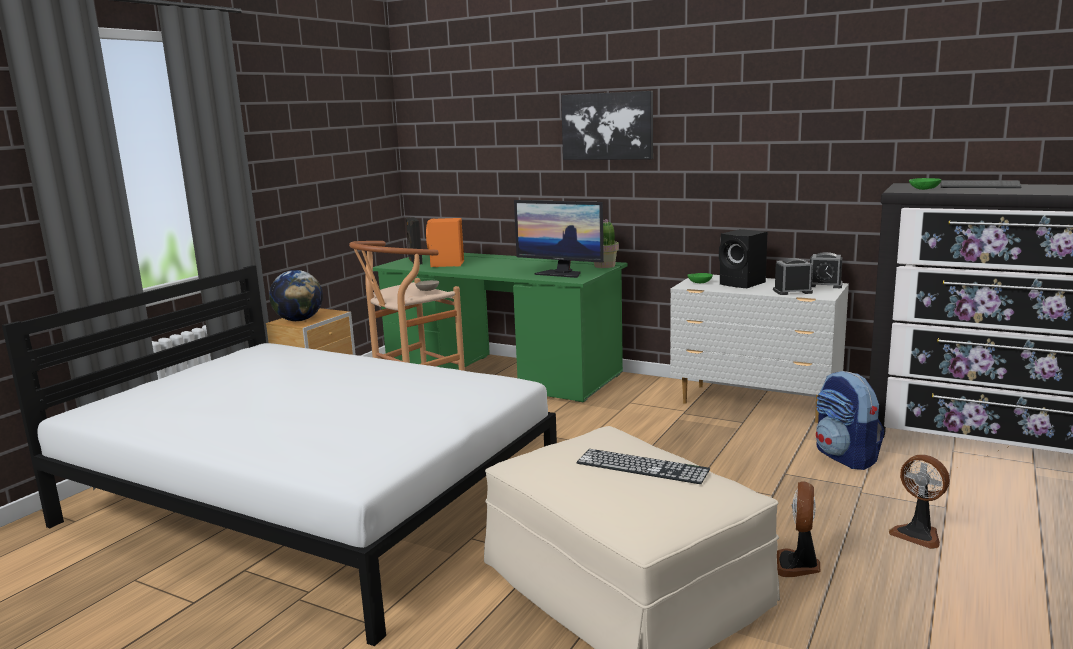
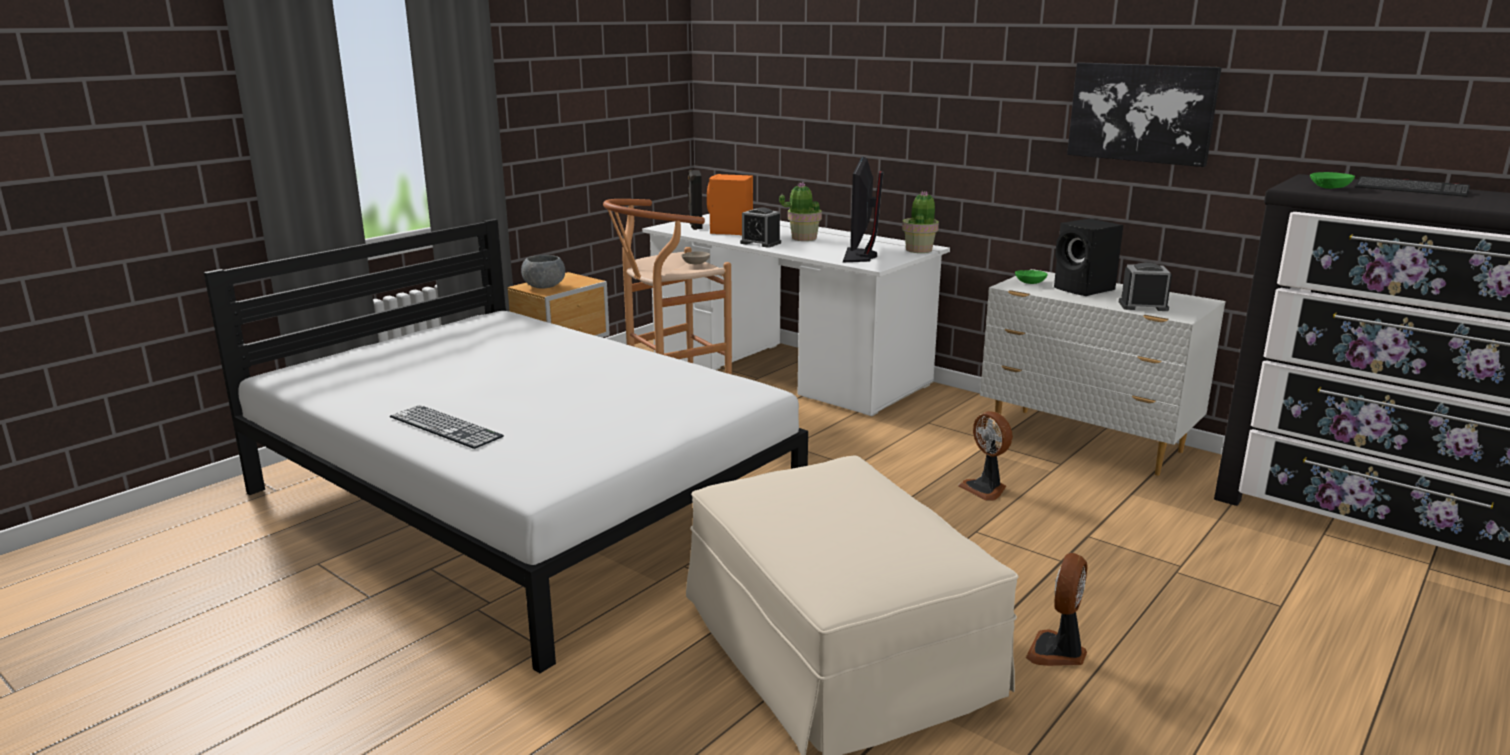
camera: 10 degrees right, 5 degrees up
(299, 320) = (544, 287): globe -> grey bowl
(503, 373) = (788, 369): green desk -> white desk
(508, 265) = (803, 238): none -> potted plant
(561, 273) = (860, 256): monitor -> monitor turned 60 degrees clockwise
(607, 126) = (939, 72): picture -> picture (1141, 113)
(642, 466) = (868, 512): keyboard -> keyboard (445, 426)
(824, 285) = (1191, 300): alarm clock -> alarm clock (760, 243)
(846, 457) = (1175, 525): backpack -> none
(918, 534) = (1229, 635): fan -> fan (985, 489)

